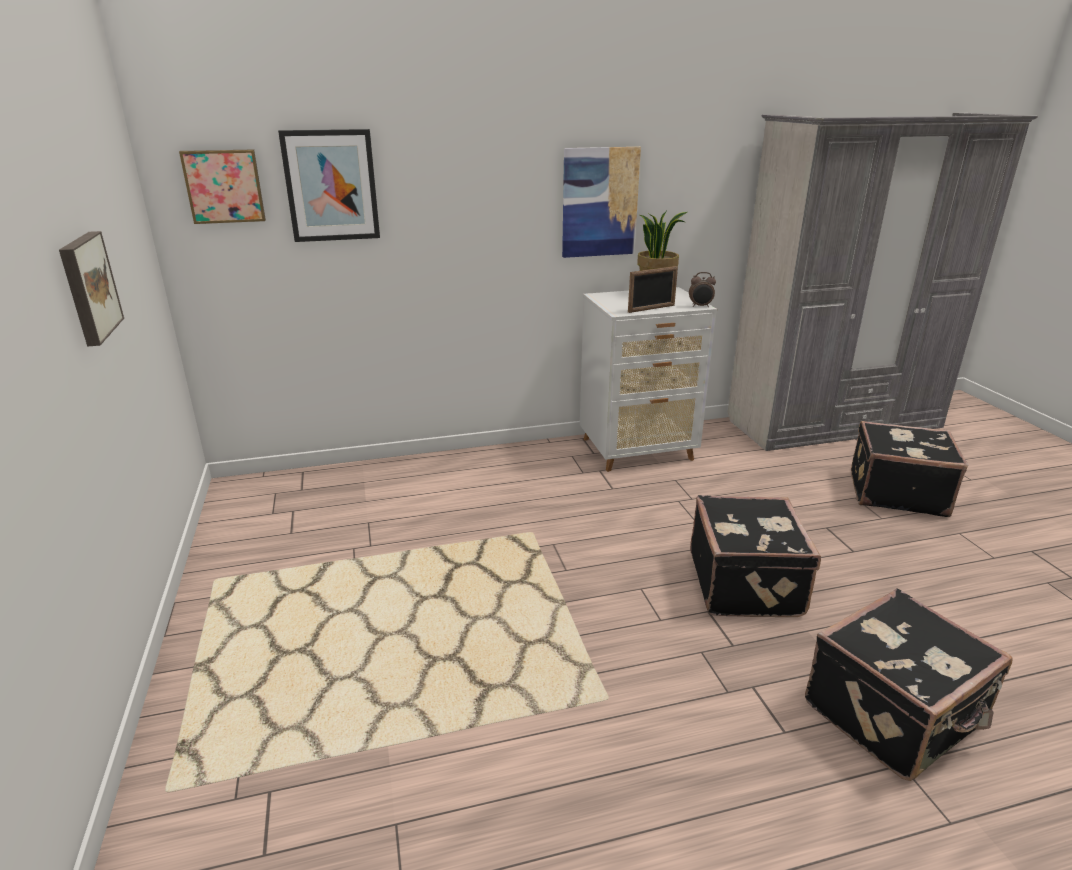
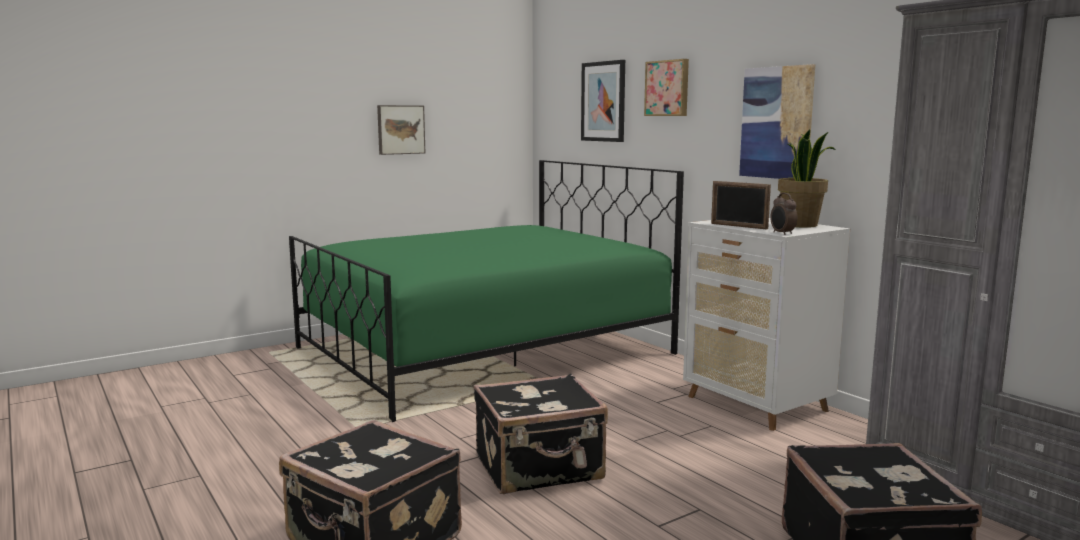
camera: 70 degrees right, 15 degrees down
(224, 186) = (559, 100): picture -> picture (668, 88)
(381, 551) = (485, 351): none -> green bed

